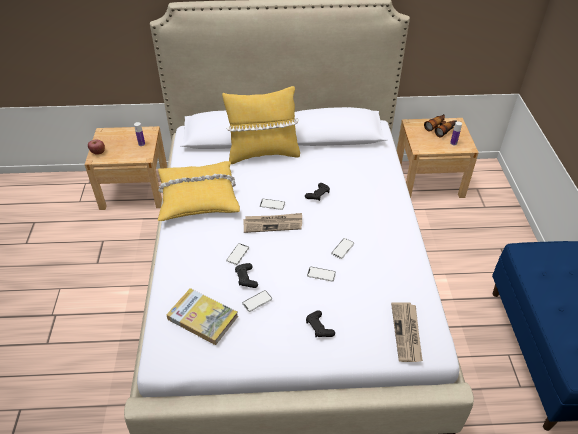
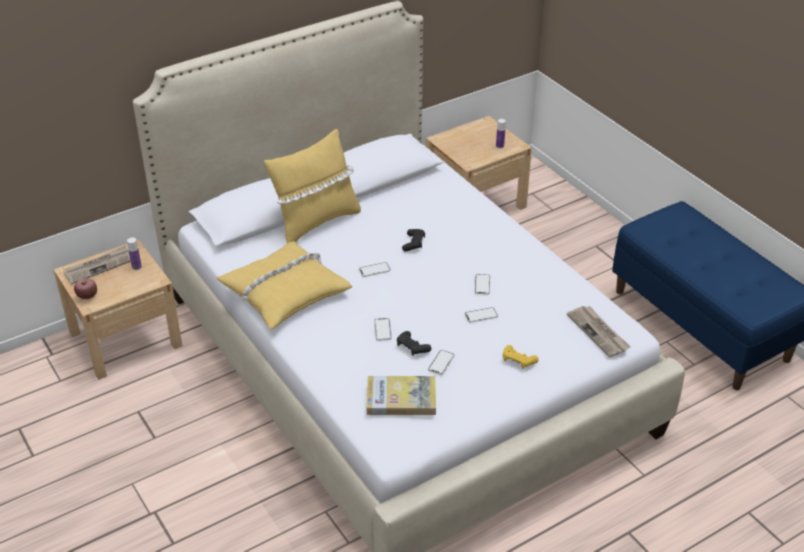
camera: 30 degrees left, 5 degrees down
(273, 224) = (392, 288): newspaper -> newspaper (98, 266)
(319, 327) = (518, 361): black game controller -> yellow game controller
(440, 128) = (475, 134): binoculars -> none

